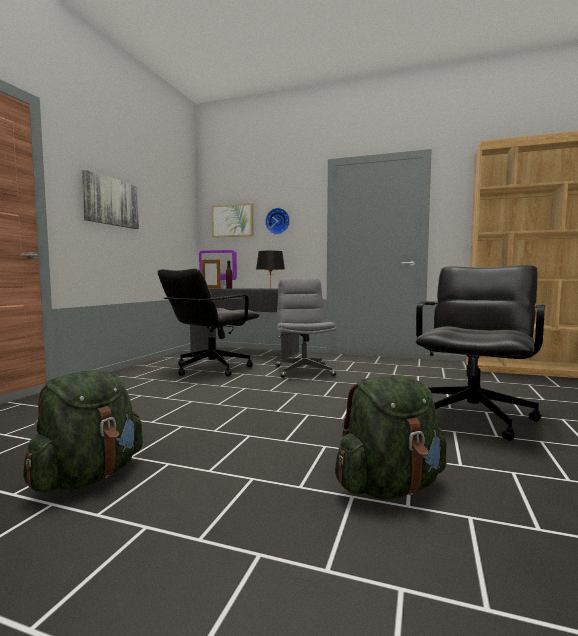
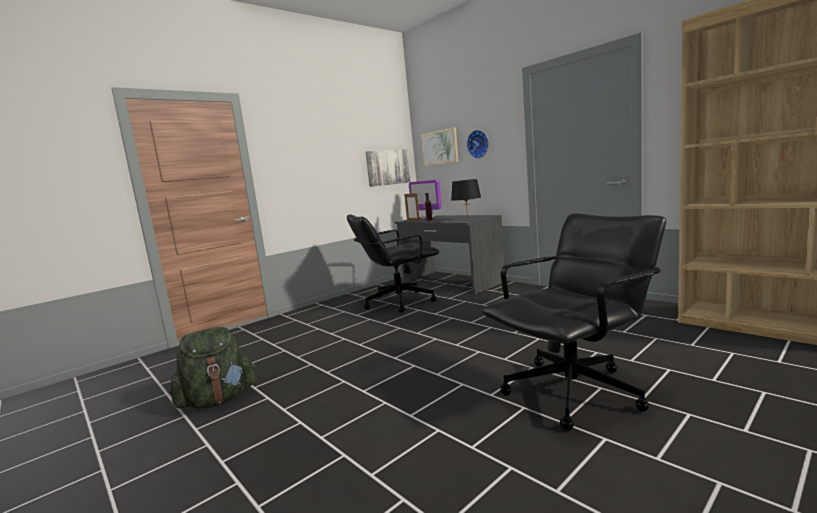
camera: 30 degrees right, 5 degrees up
(111, 202) = (311, 158): picture -> picture (388, 167)
(303, 371) = (477, 309): grey office chair -> none
(389, 487) = (380, 454): green backpack -> none

